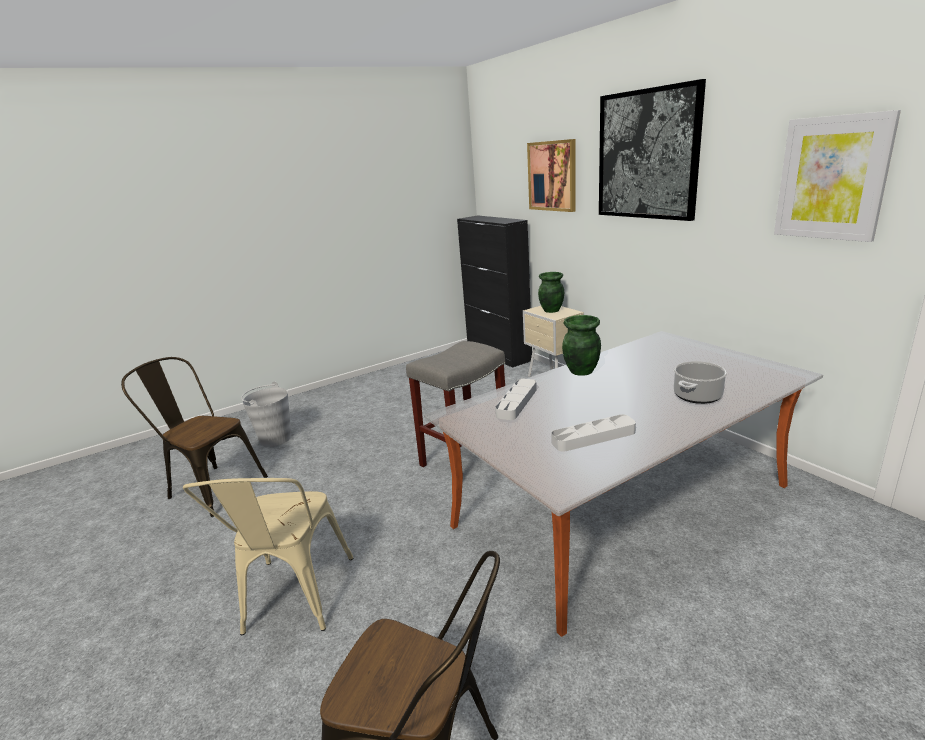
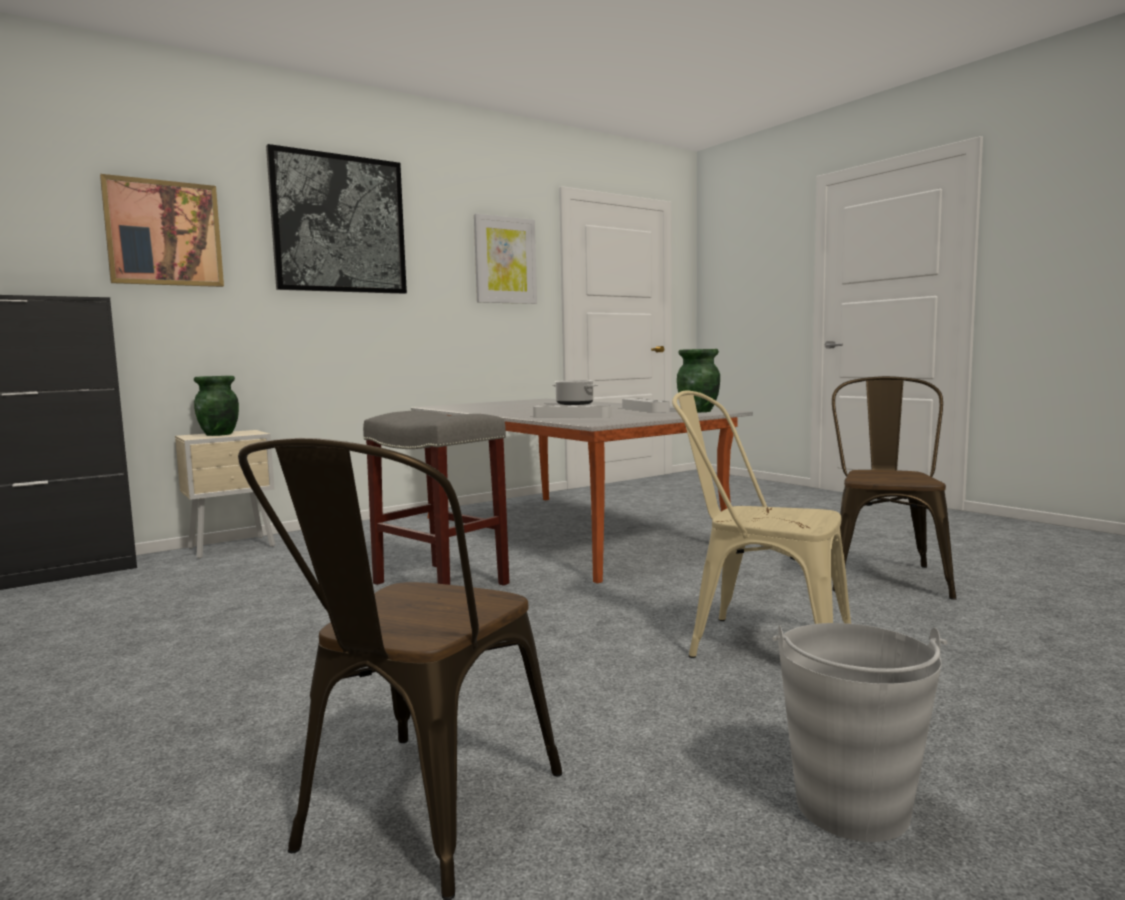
camera: 95 degrees left, 15 degrees down
(275, 438) = (179, 774): grey bucket -> grey bucket (851, 808)
(294, 601) = (757, 644): beige chair -> beige chair turned 150 degrees counterclockwise
(581, 371) = (504, 412): green vase -> green vase (699, 411)

